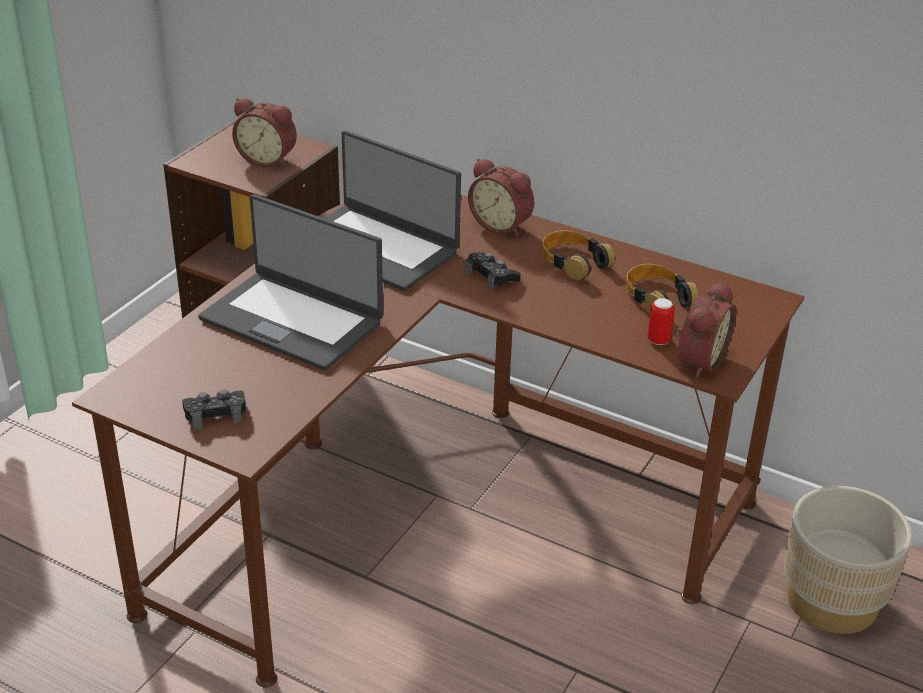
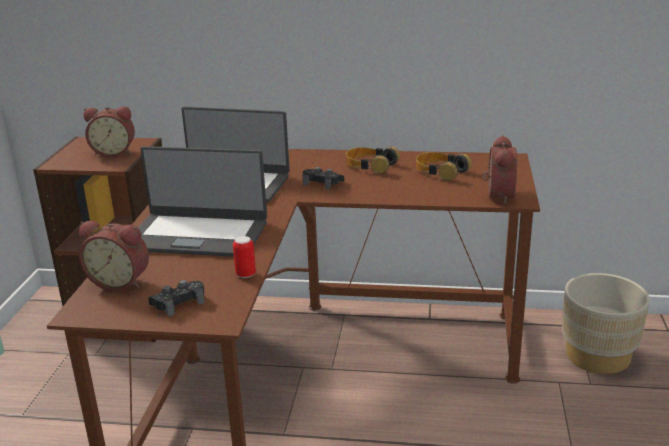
camera: 20 degrees left, 10 degrees down
(502, 225) = (306, 157): alarm clock -> alarm clock (120, 282)
(658, 340) = (462, 191): can -> can (245, 274)

